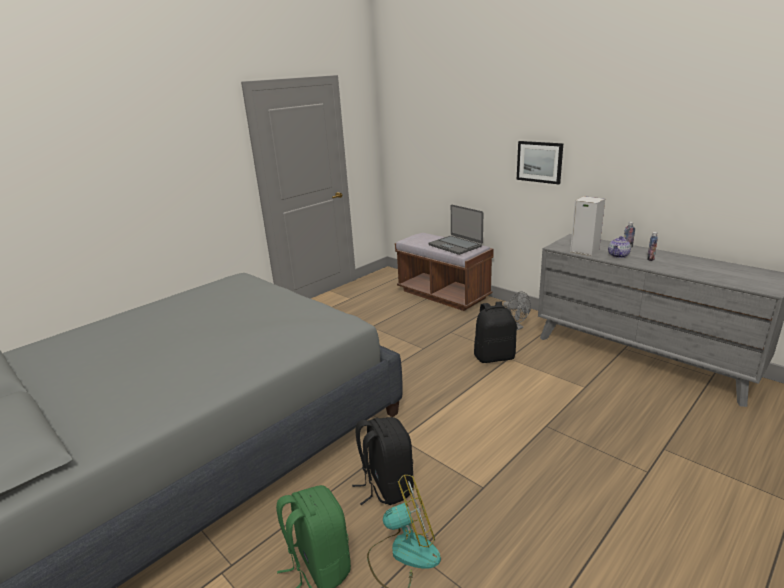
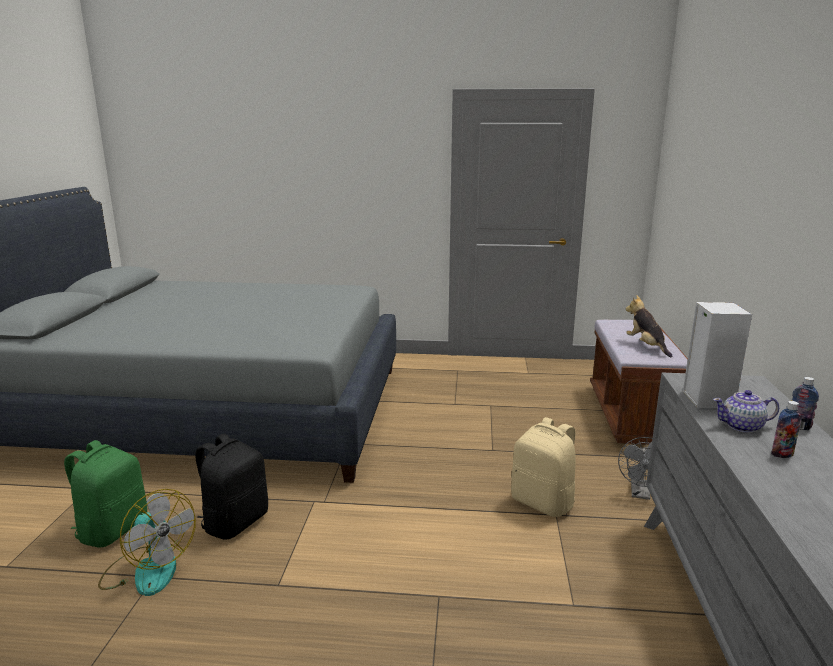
camera: 50 degrees right, 5 degrees down
(455, 245) = (646, 346): laptop -> plush toy
(494, 356) = (543, 503): black backpack -> beige backpack
(539, 162) = (759, 239): picture -> none

